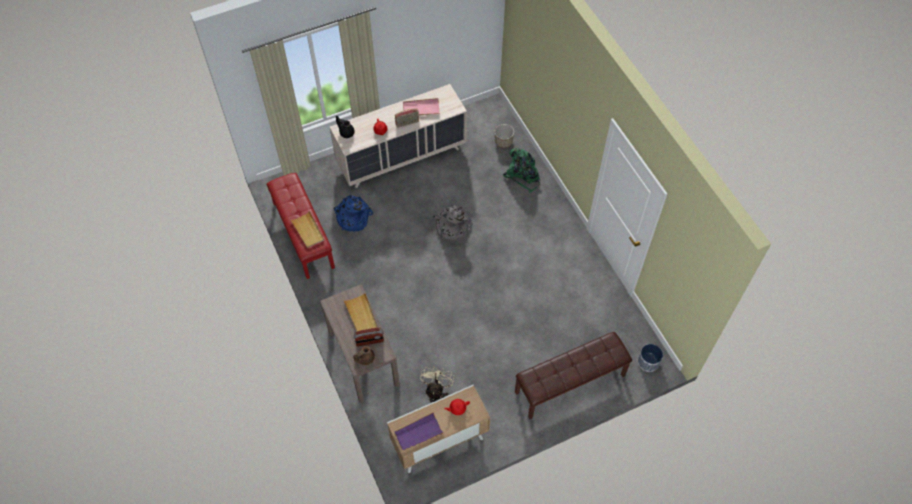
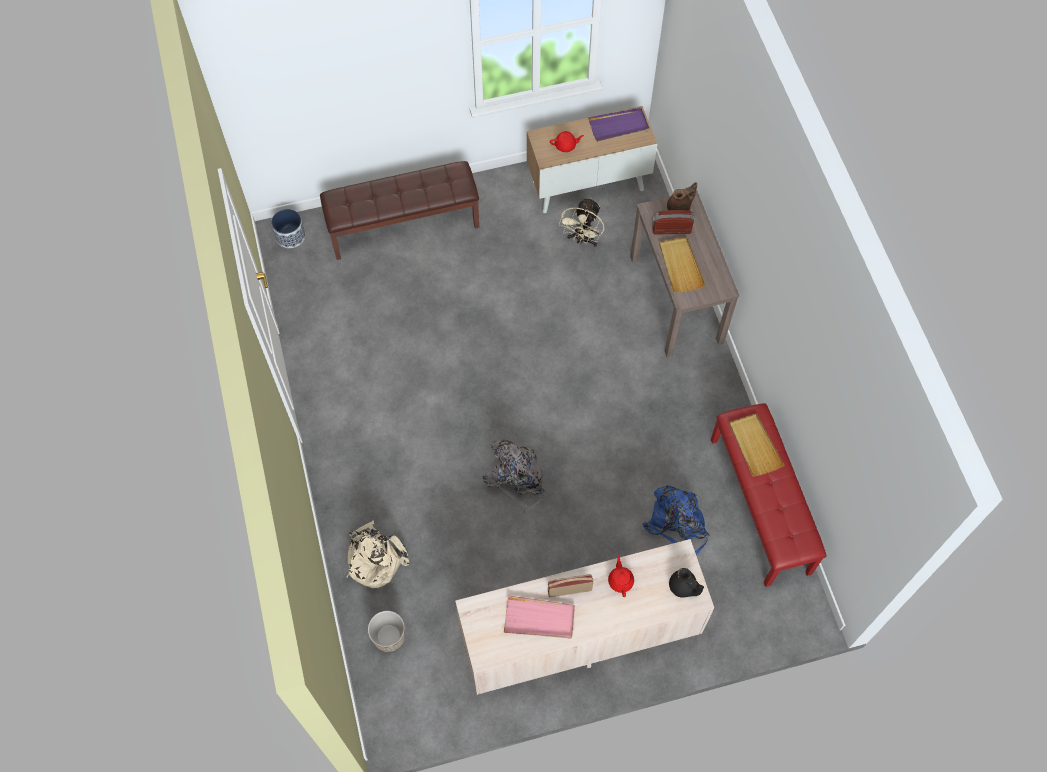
camera: 170 degrees left, 5 degrees up
(523, 175) = (374, 559): green backpack -> beige backpack

